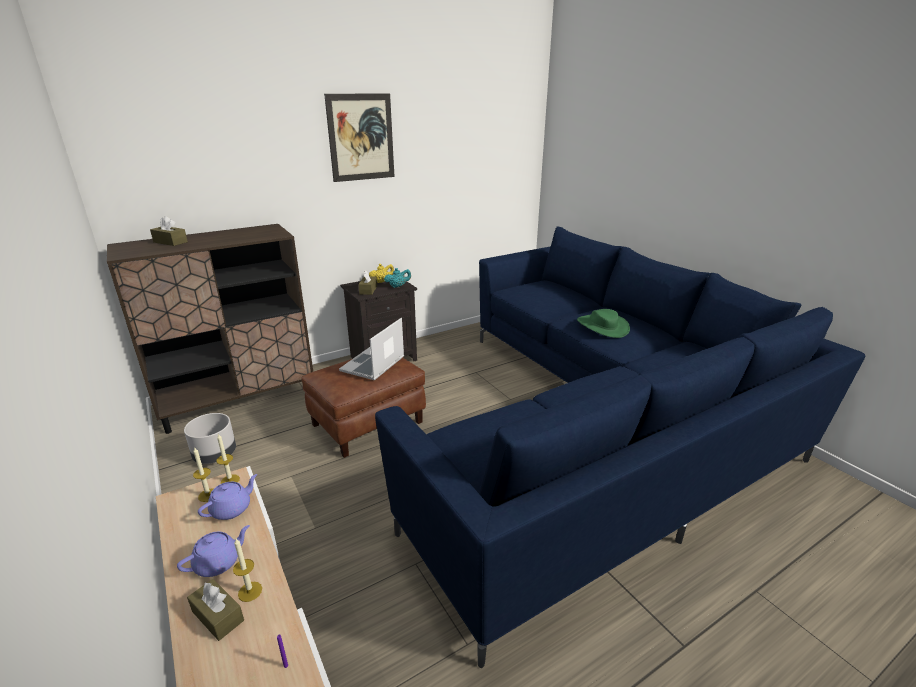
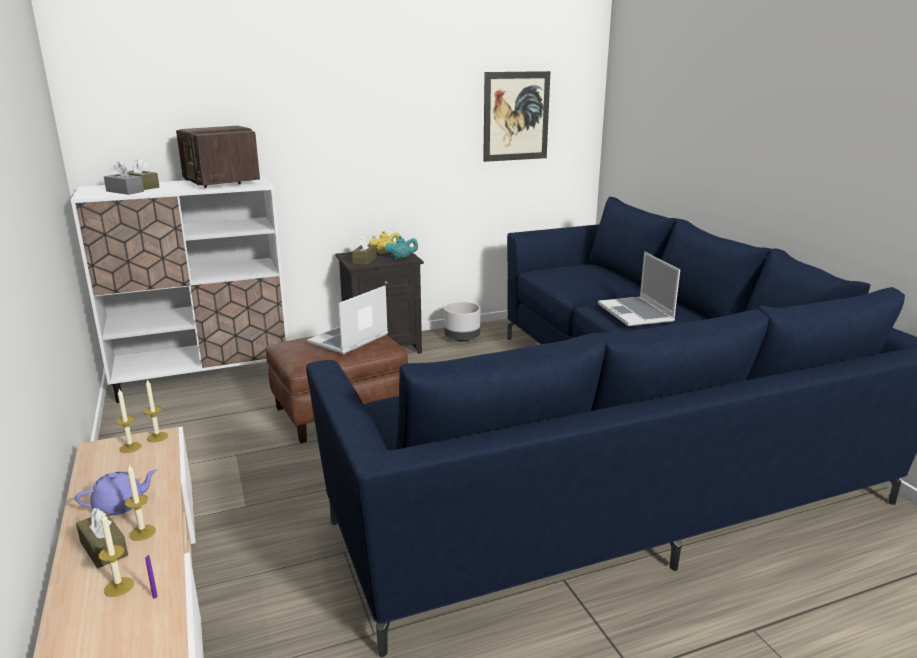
camera: 10 degrees right, 5 degrees down
(156, 248) = (125, 191): none -> grey tissue box
(215, 455) = (161, 427): grey planter -> grey planter (462, 338)
(232, 509) = (150, 461): purple teapot -> none
(239, 400) = (204, 377): brown cabinet -> white cabinet
(243, 234) = (221, 183): none -> radio
(247, 659) = (119, 587): none -> candle
(361, 137) = (368, 82): picture -> picture (516, 116)
(602, 326) = (636, 313): green hat -> laptop

